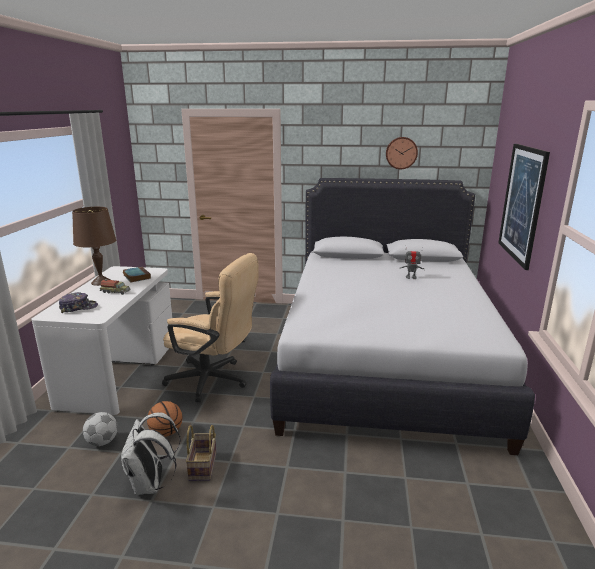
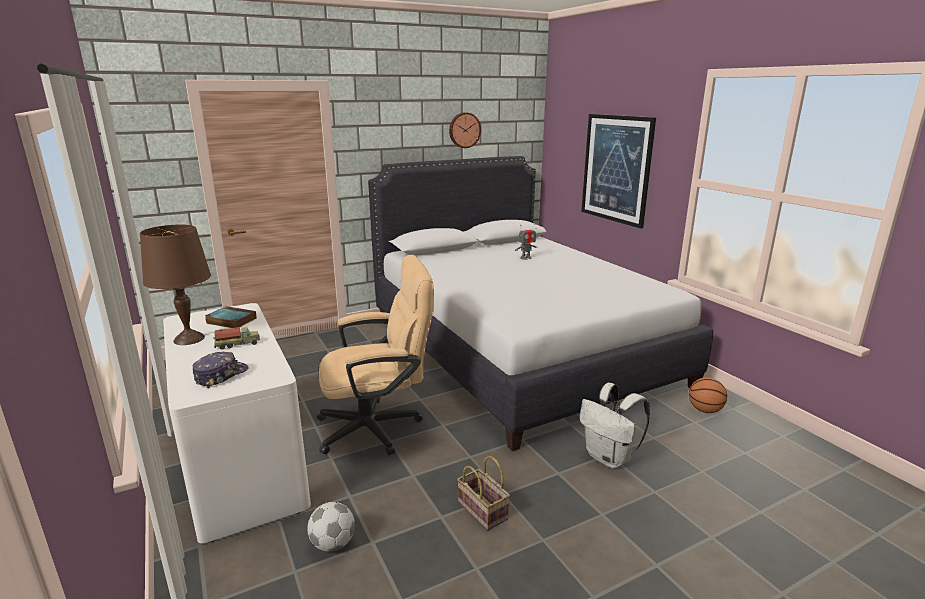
camera: 35 degrees left, 0 degrees up
(151, 484) = (454, 554): white backpack -> white backpack (609, 458)
(166, 432) = (398, 499): basketball -> basketball (705, 410)

